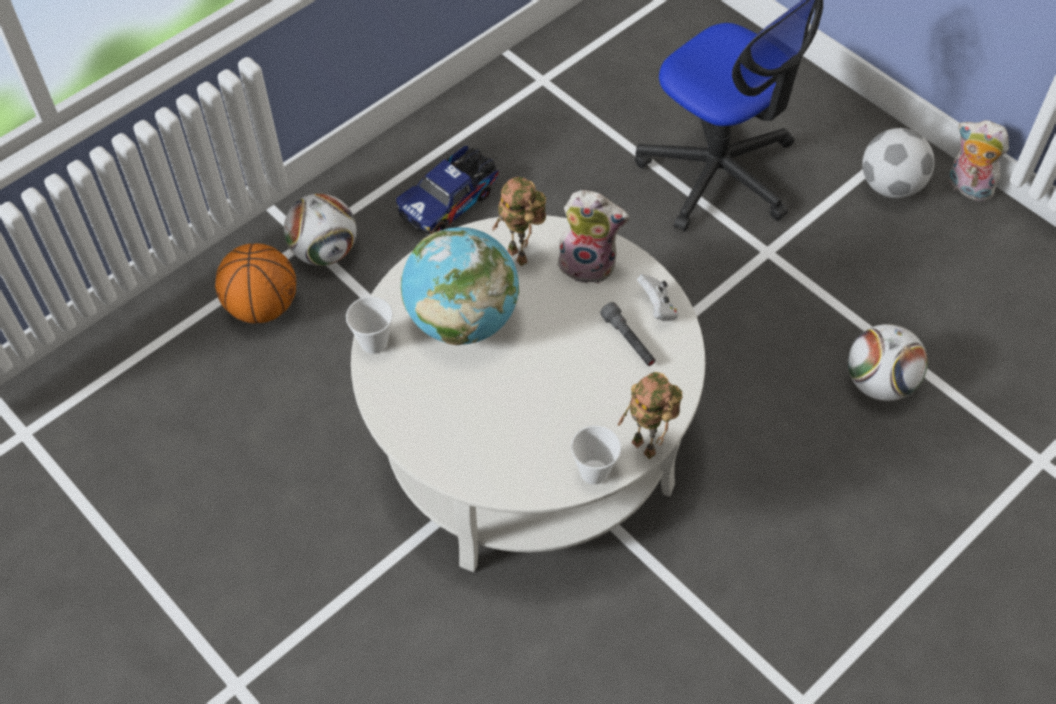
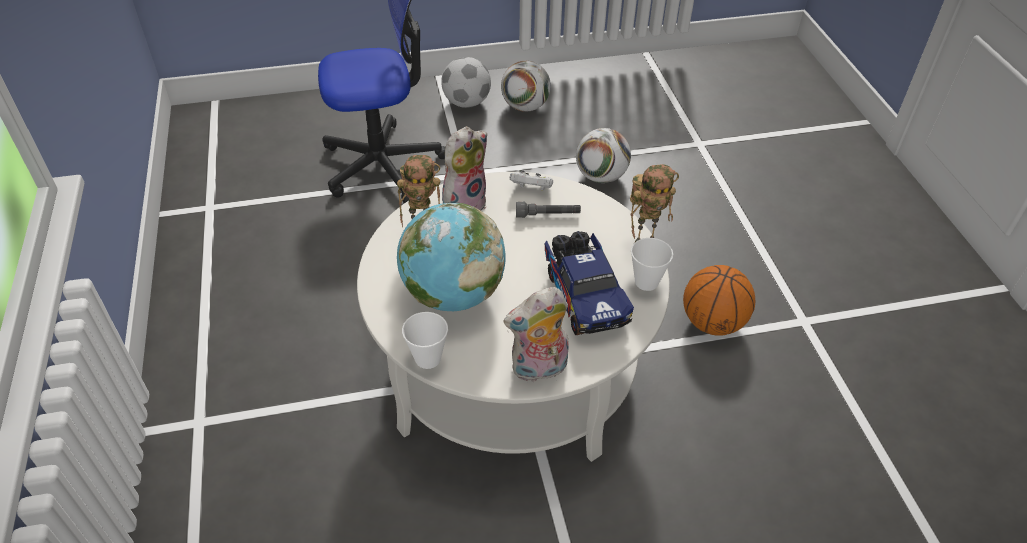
camera: 60 degrees left, 10 degrees down
(263, 307) = (234, 487): basketball -> basketball (712, 323)
(325, 251) = (222, 414): football -> football (525, 106)
(450, 202) = (260, 310): toy truck -> toy truck (584, 294)
(966, 188) = (497, 77): plush toy -> plush toy (539, 369)

